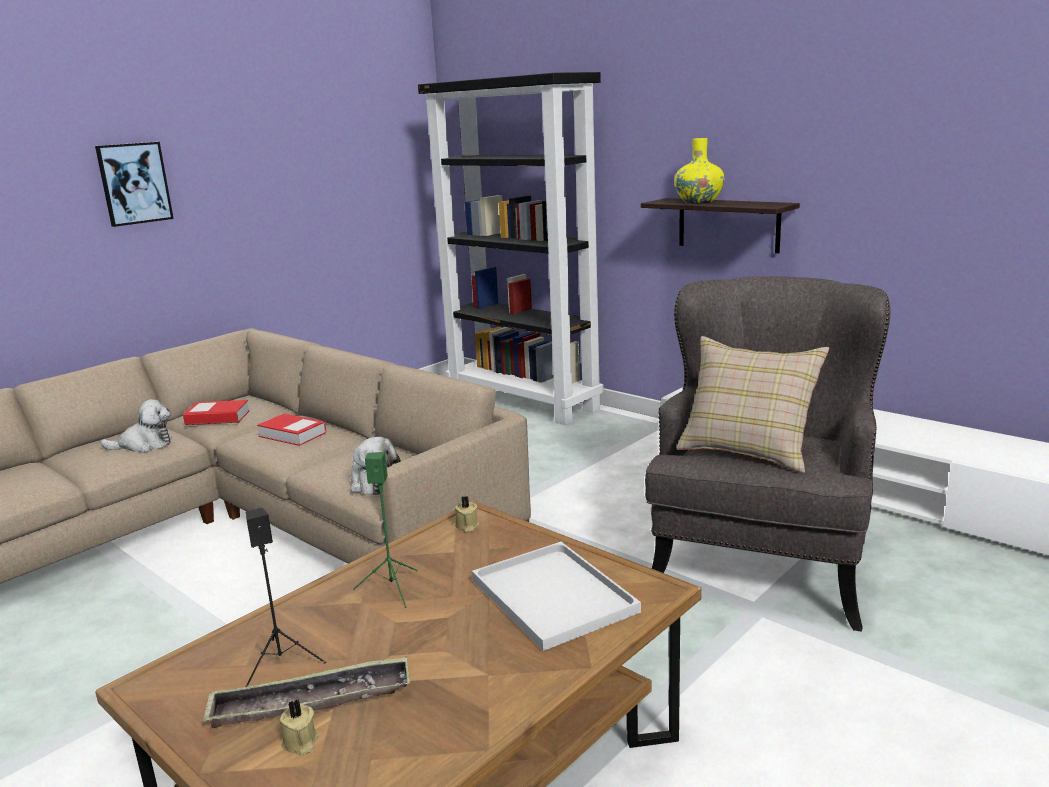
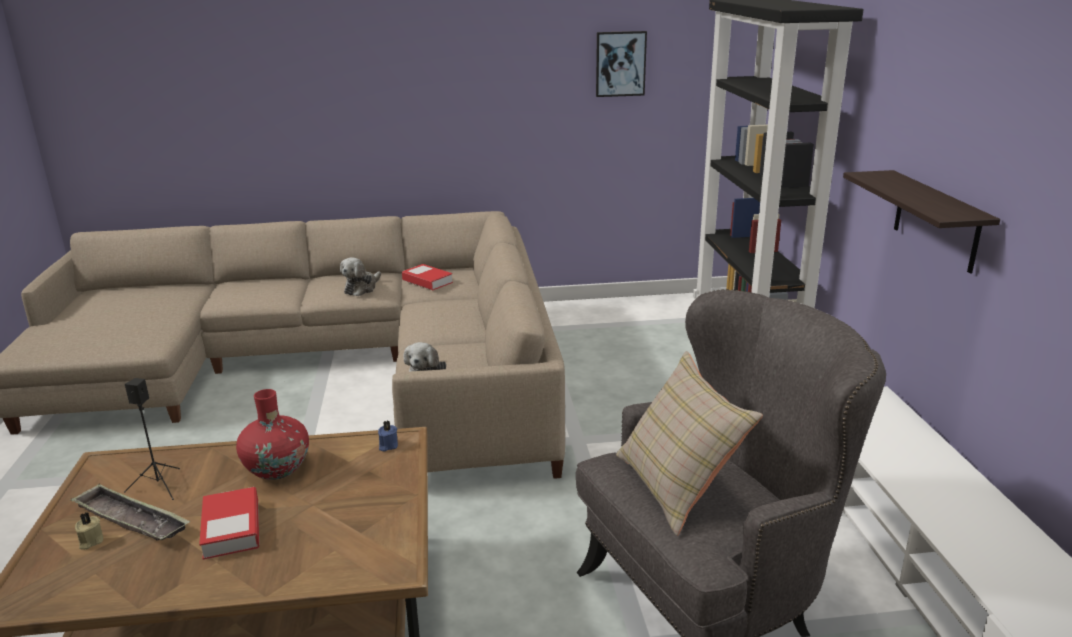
camera: 40 degrees right, 5 degrees up
(134, 183) = (427, 77): picture -> picture (620, 64)
(144, 445) = (361, 288): plush toy -> plush toy turned 90 degrees clockwise
(292, 434) = (444, 314): book -> book (231, 528)
(392, 588) = (277, 469): green speaker -> red vase
(466, 526) = (387, 446): beige candle -> blue candle
(556, 596) = (336, 532): white tray -> none
(699, 202) = (900, 186): yellow vase -> none

